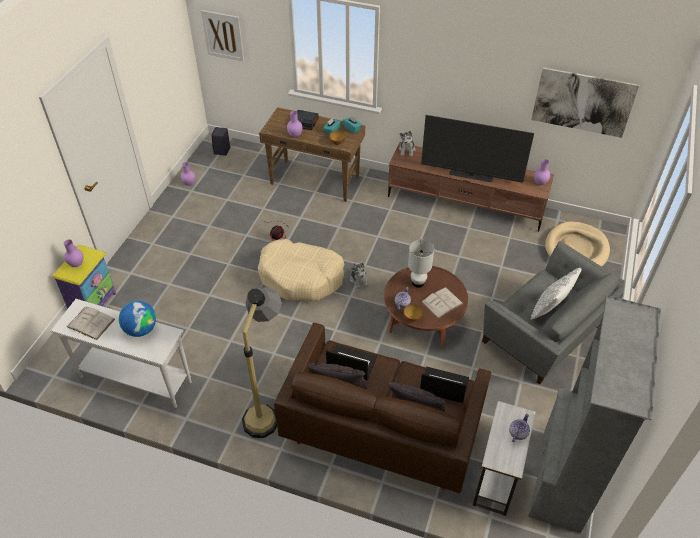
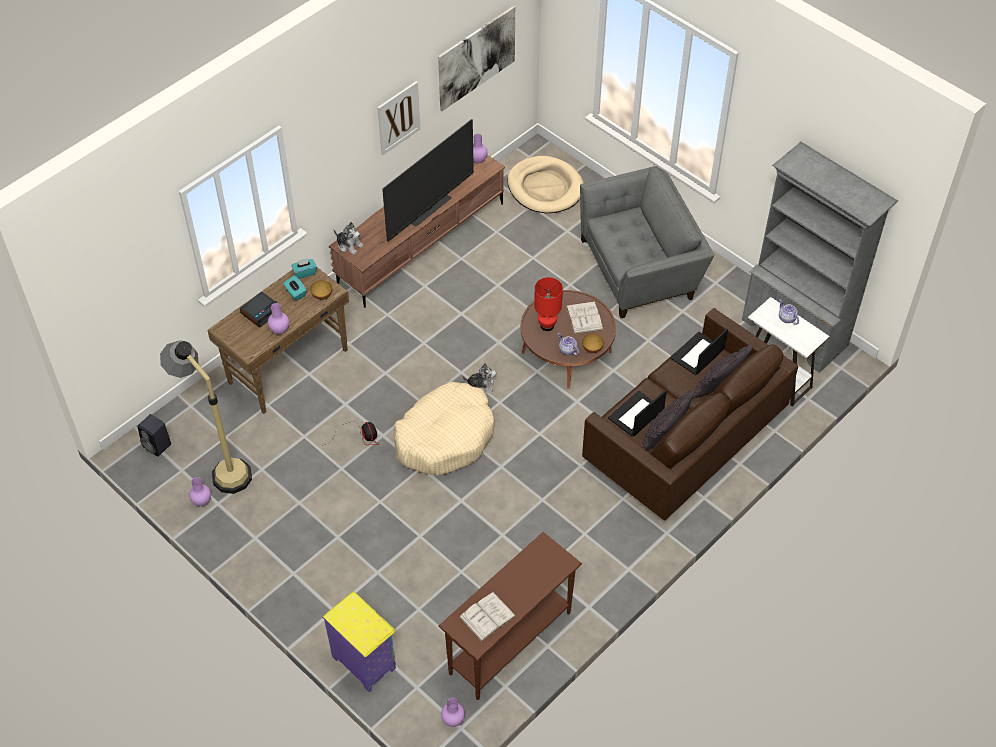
camera: 65 degrees left, 5 degrees up
(77, 264) = (360, 624): purple vase -> purple vase (453, 720)
(134, 380) = (510, 644): white console table -> brown console table
(141, 329) = (523, 570): globe -> none
(223, 35) = (108, 310): picture -> picture (398, 117)
(267, 408) = (611, 529): floor lamp -> floor lamp (220, 466)
(418, 283) = (547, 325): white table lamp -> red table lamp
(550, 309) = (642, 238): white pillow -> none

